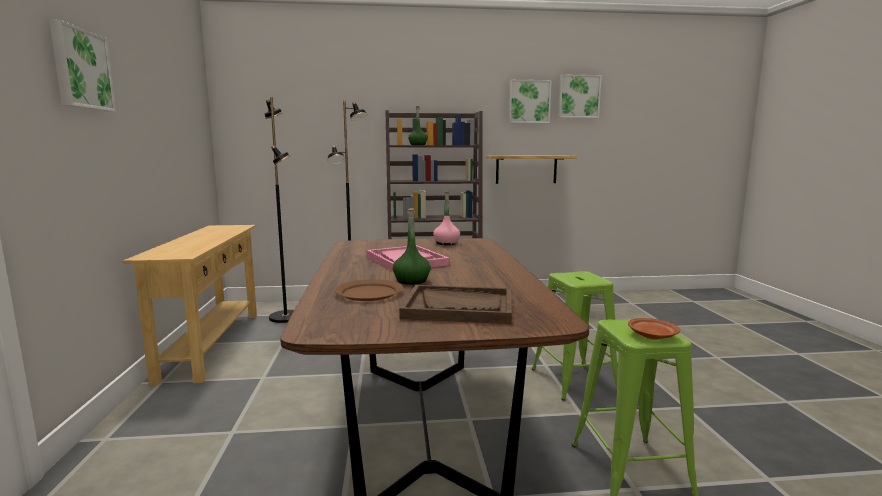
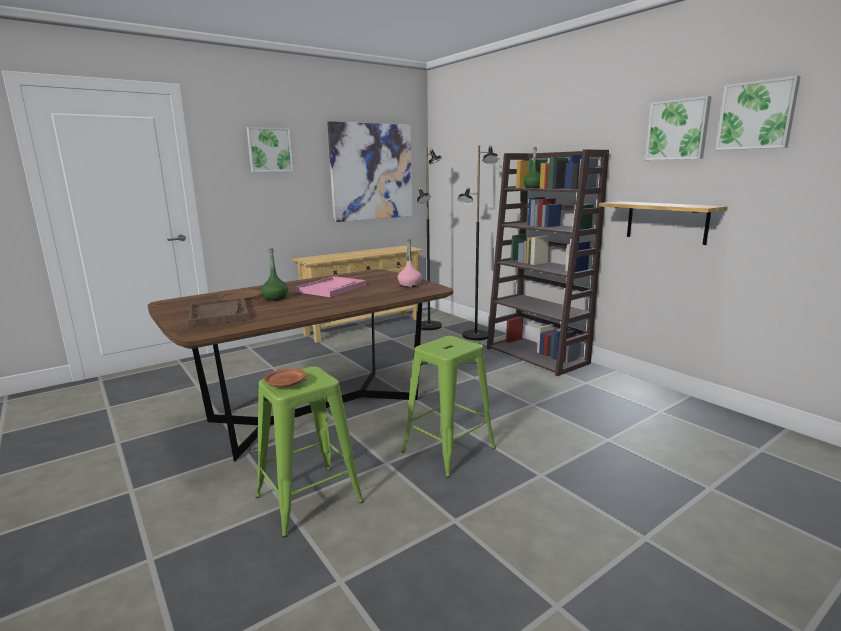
camera: 60 degrees right, 5 degrees up
(176, 124) = (372, 172): none -> picture

